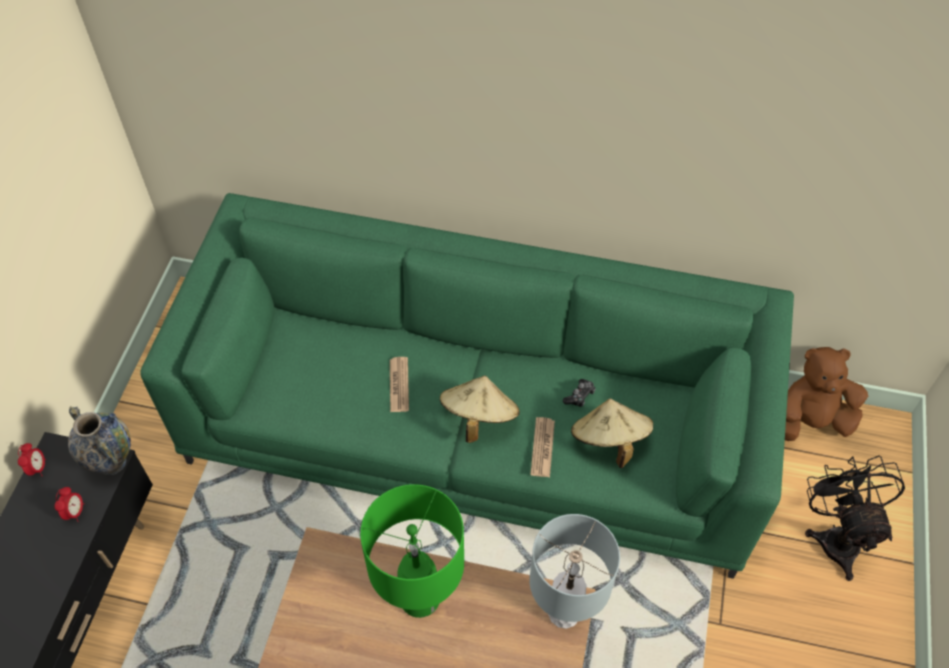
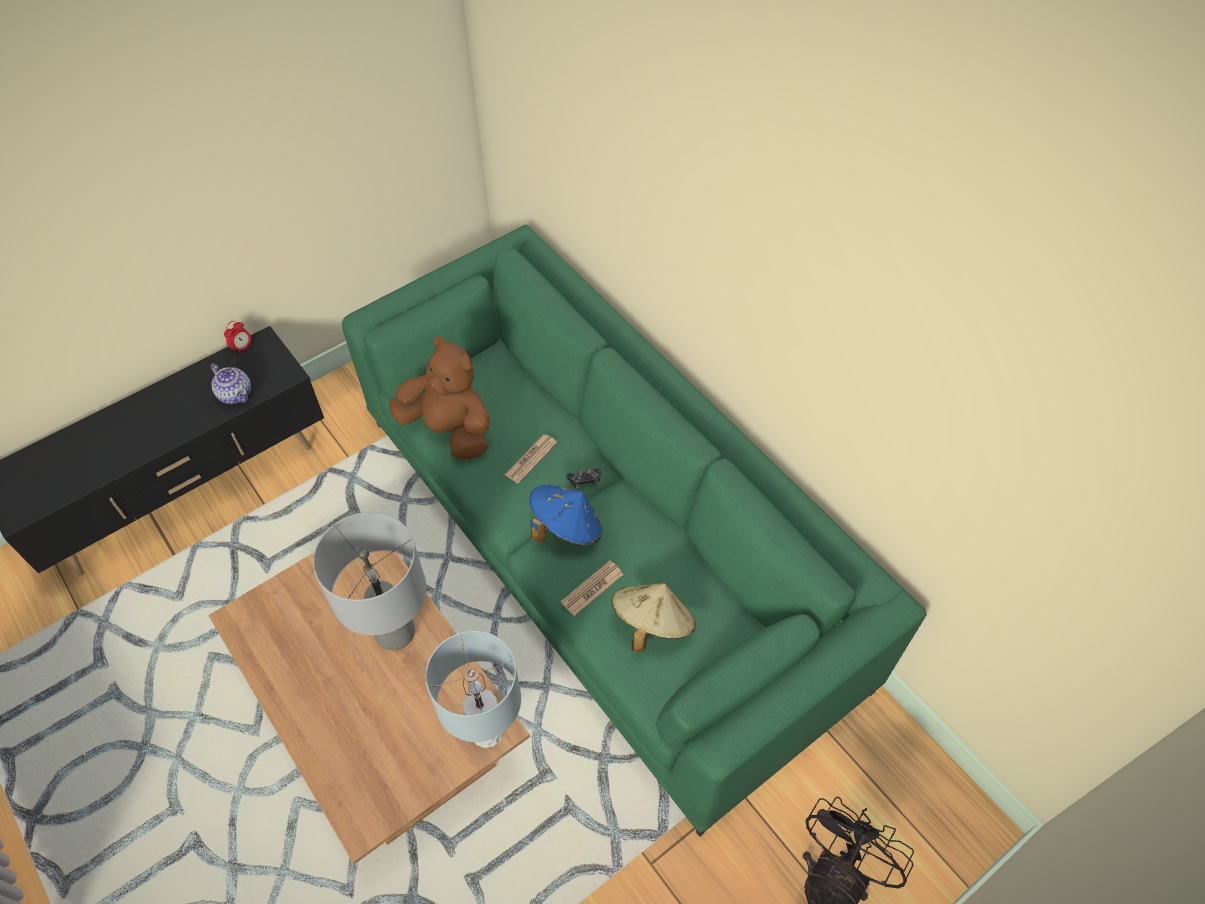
camera: 40 degrees right, 0 degrees up
(75, 512) = (235, 393): alarm clock -> teapot
(112, 462) = (288, 375): vase -> none
(419, 600) = (394, 633): green table lamp -> grey table lamp
(478, 417) = (566, 527): beige hat -> blue hat
(579, 396) = (664, 570): game controller -> game controller (585, 481)
(809, 421) = (907, 761): brown plush toy -> brown plush toy (449, 430)

